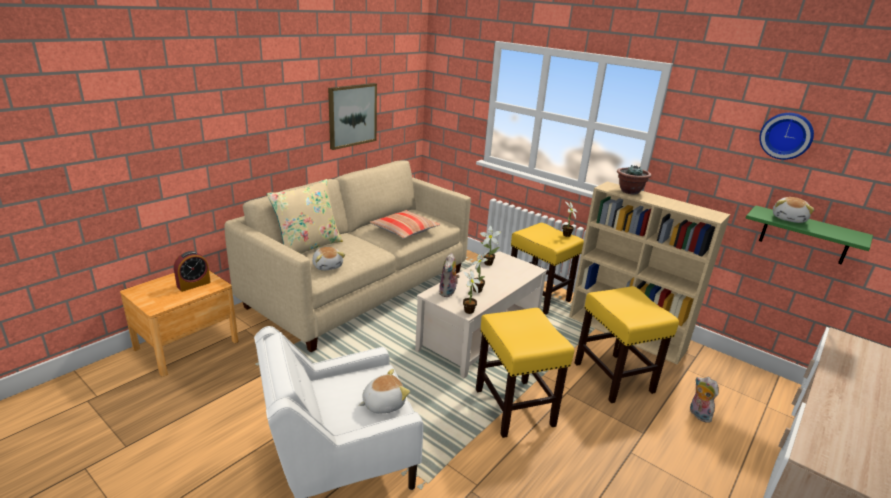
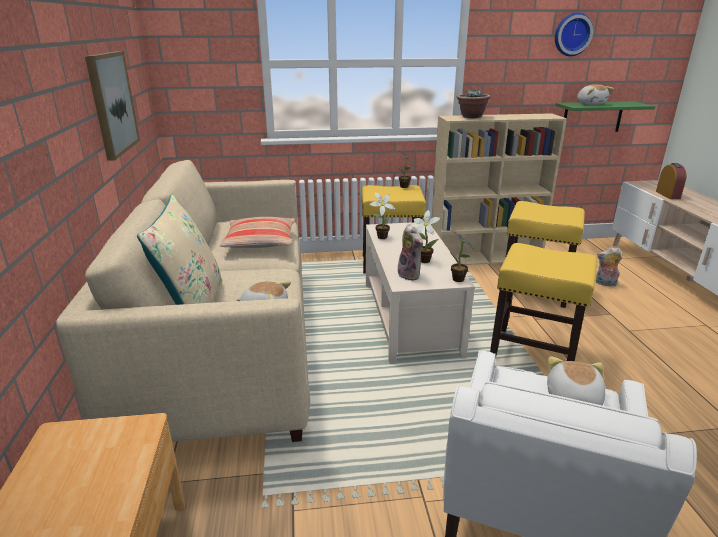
camera: 45 degrees left, 0 degrees up
(193, 284) = (99, 453): alarm clock -> alarm clock (668, 195)

